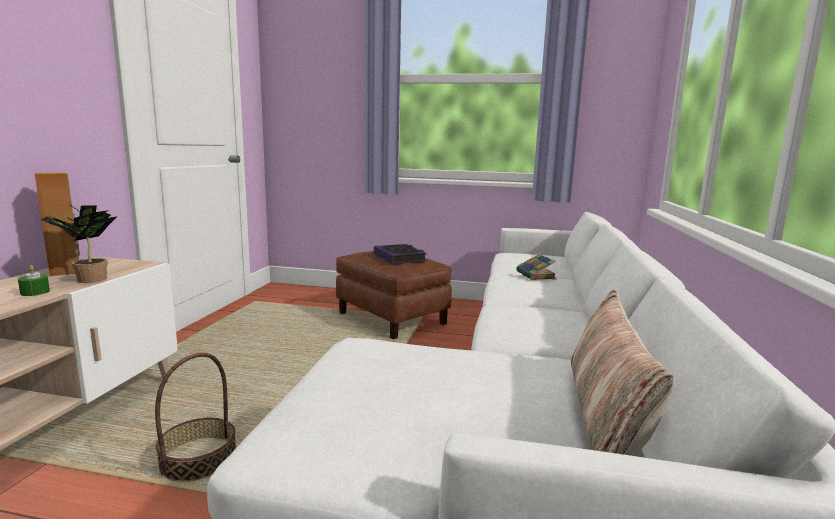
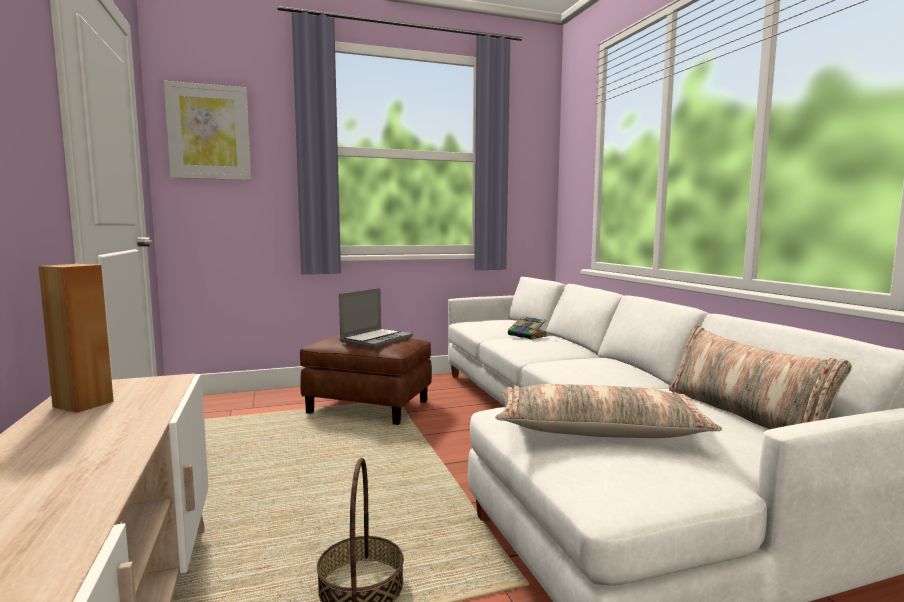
camera: 30 degrees left, 5 degrees down
(35, 292) = (119, 431): green candle -> none
(87, 280) = (151, 406): potted plant -> none
(302, 68) = (209, 132): none -> picture
(390, 383) = (598, 430): none -> pillow
(399, 258) = (376, 339): book -> laptop

